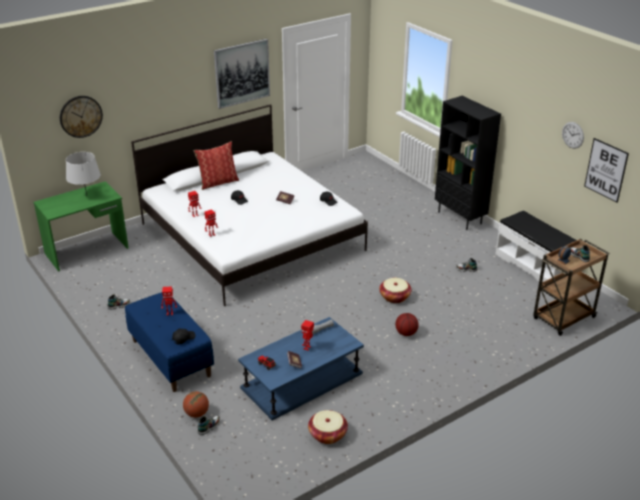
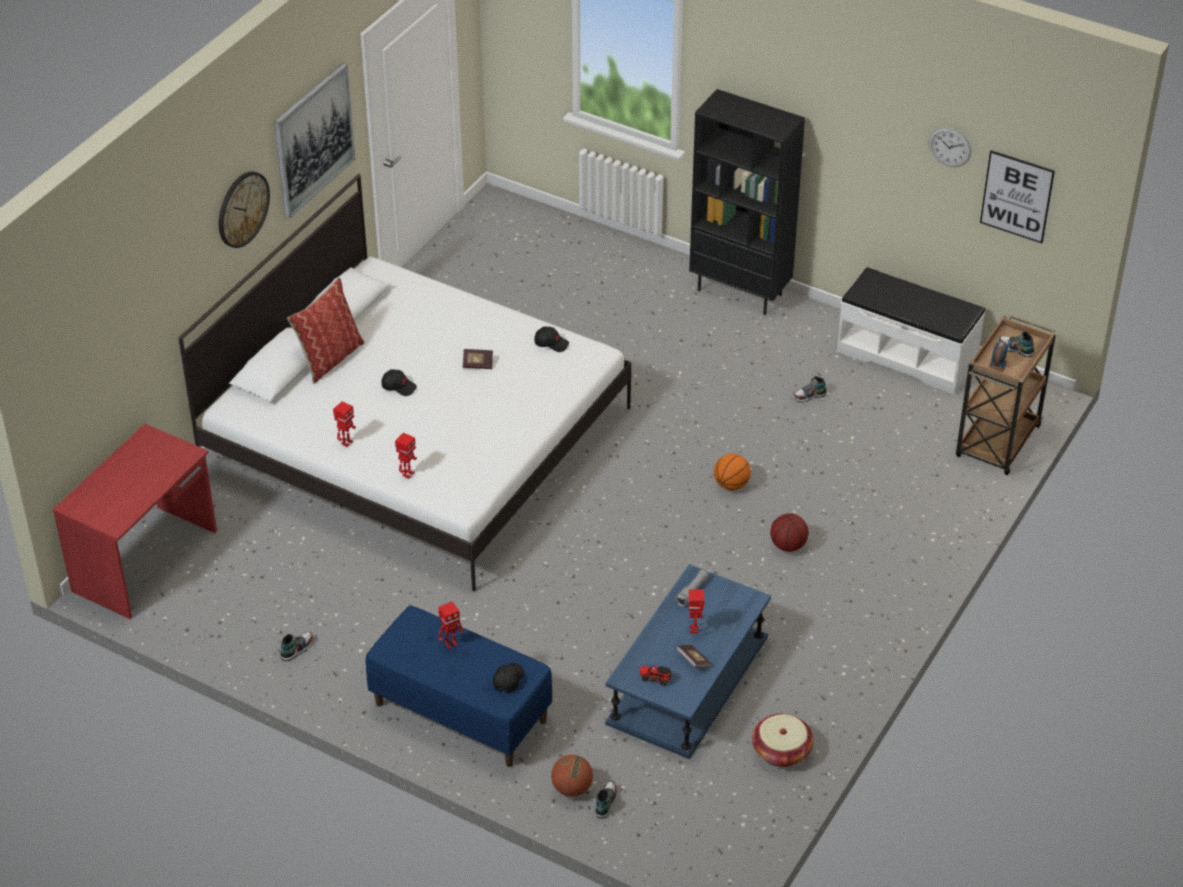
camera: 25 degrees left, 10 degrees up
(80, 116) = (106, 329): wall clock -> wall clock (242, 209)
(87, 196) = (140, 466): grey table lamp -> none
(87, 251) = (147, 561): green desk -> red desk
(394, 297) = (731, 485): basket -> basketball

